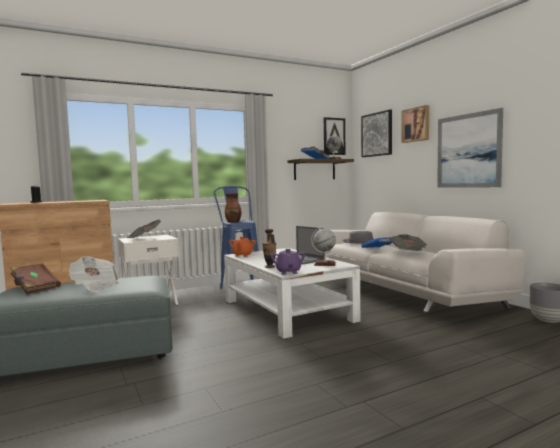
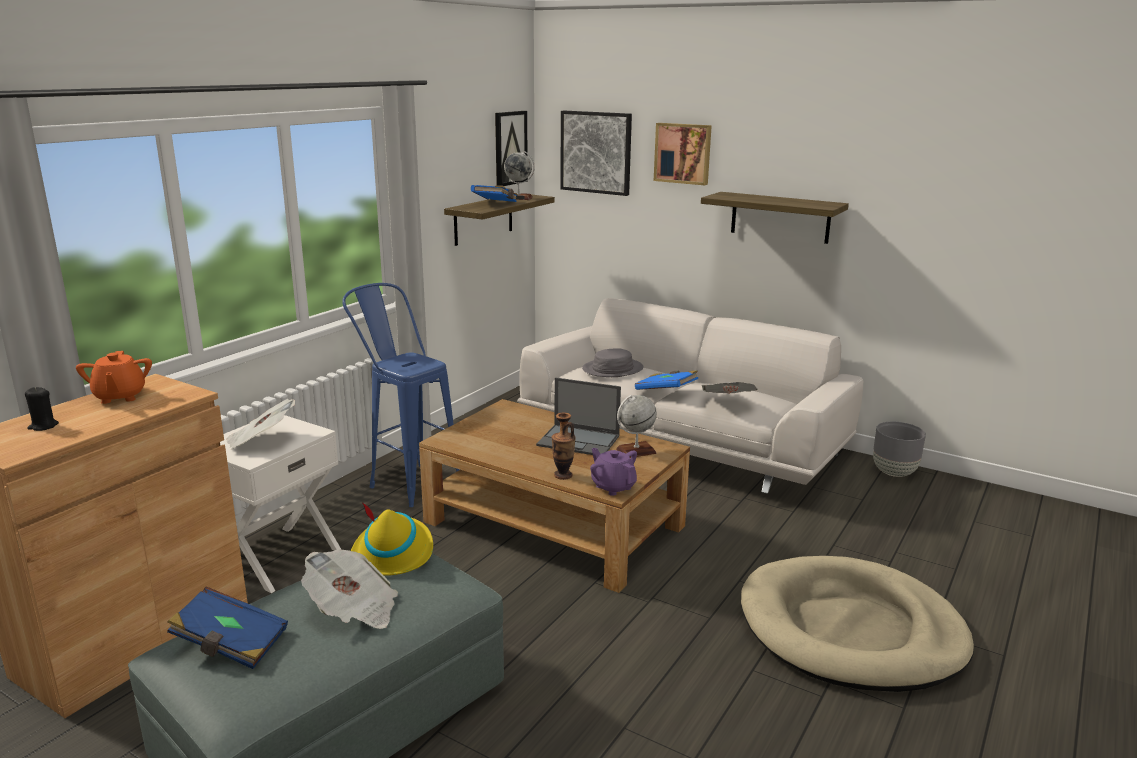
camera: 30 degrees left, 15 degrees up
(34, 287) = (230, 644): brown book -> blue book
(144, 276) = (393, 553): none -> yellow hat
(233, 222) = (404, 367): vase -> none
(242, 255) = (458, 440): orange teapot -> orange teapot (120, 397)
(287, 310) = (554, 524): white coffee table -> brown coffee table
(413, 382) = (851, 630): none -> beige dog bed
(468, 151) = (780, 217): picture -> shelf

